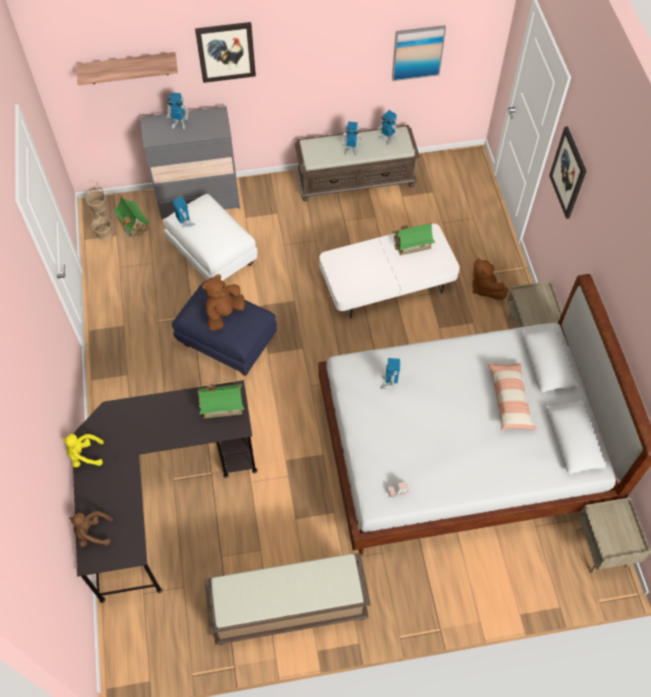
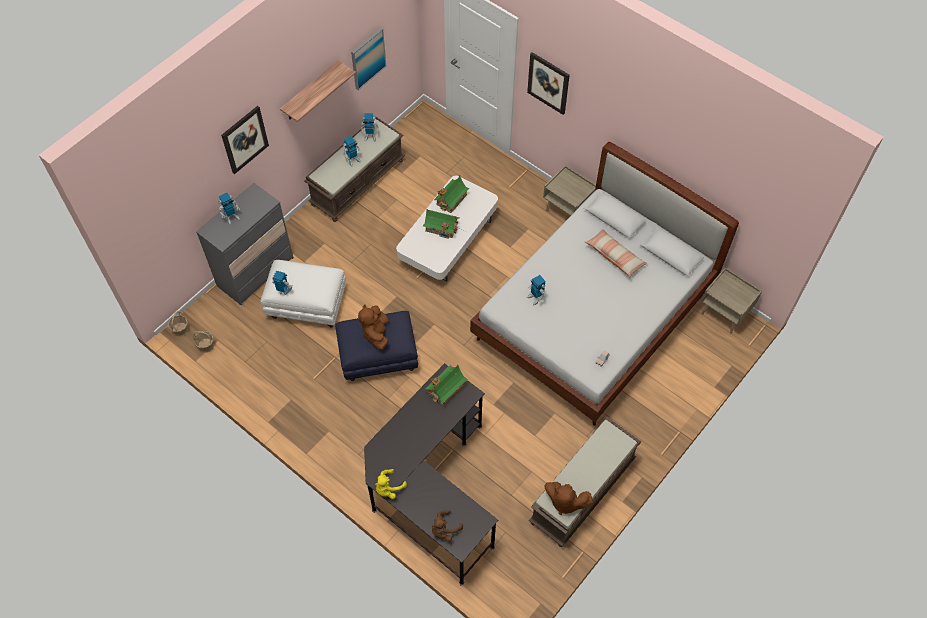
camera: 40 degrees left, 0 degrees up
(128, 68) = (180, 197): shelf -> shelf (310, 92)
(133, 223) = (222, 323): toy house -> toy house (441, 227)
(484, 288) = (514, 200): brown plush toy -> brown plush toy (565, 501)

